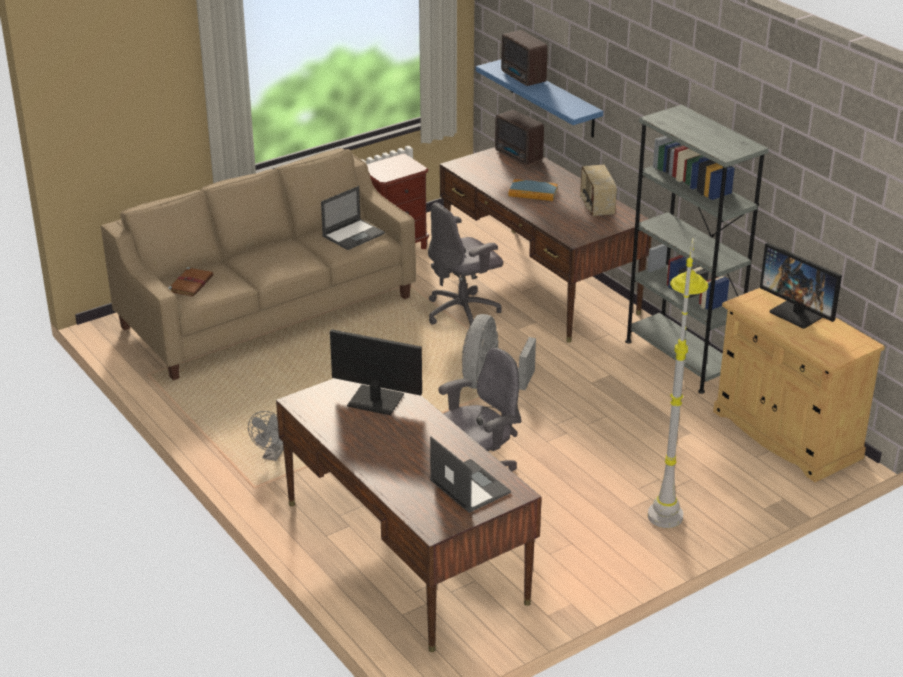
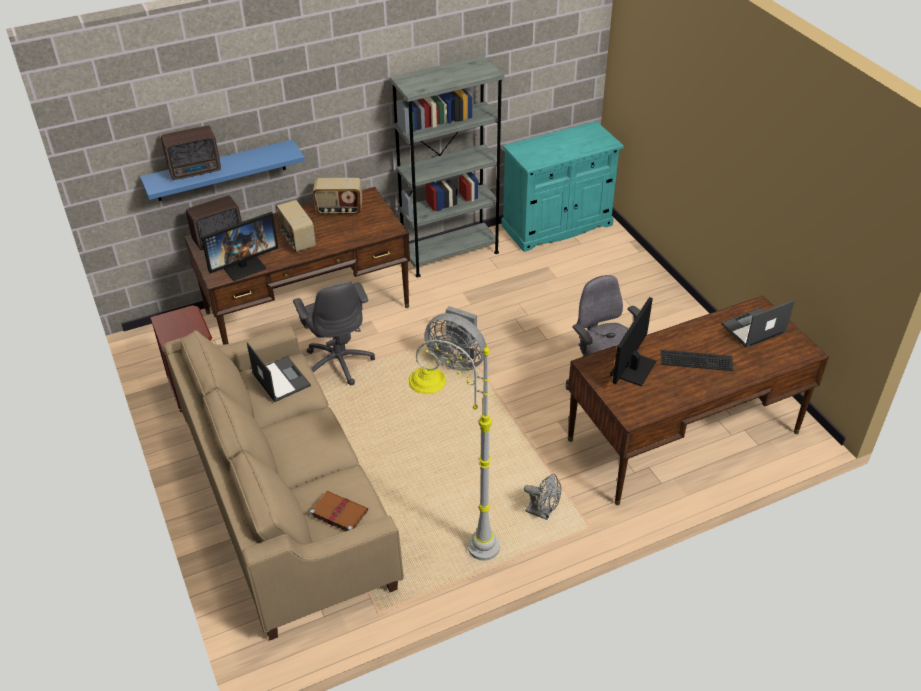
camera: 80 degrees left, 10 degrees up
(400, 443) = (697, 359): none -> keyboard
(533, 192) = (297, 240): book -> radio
(667, 498) = (624, 291): grey floor lamp -> grey floor lamp (457, 539)
(786, 435) = (557, 226): beige cabinet -> turquoise cabinet
(798, 314) = (550, 144): monitor -> monitor (244, 266)

